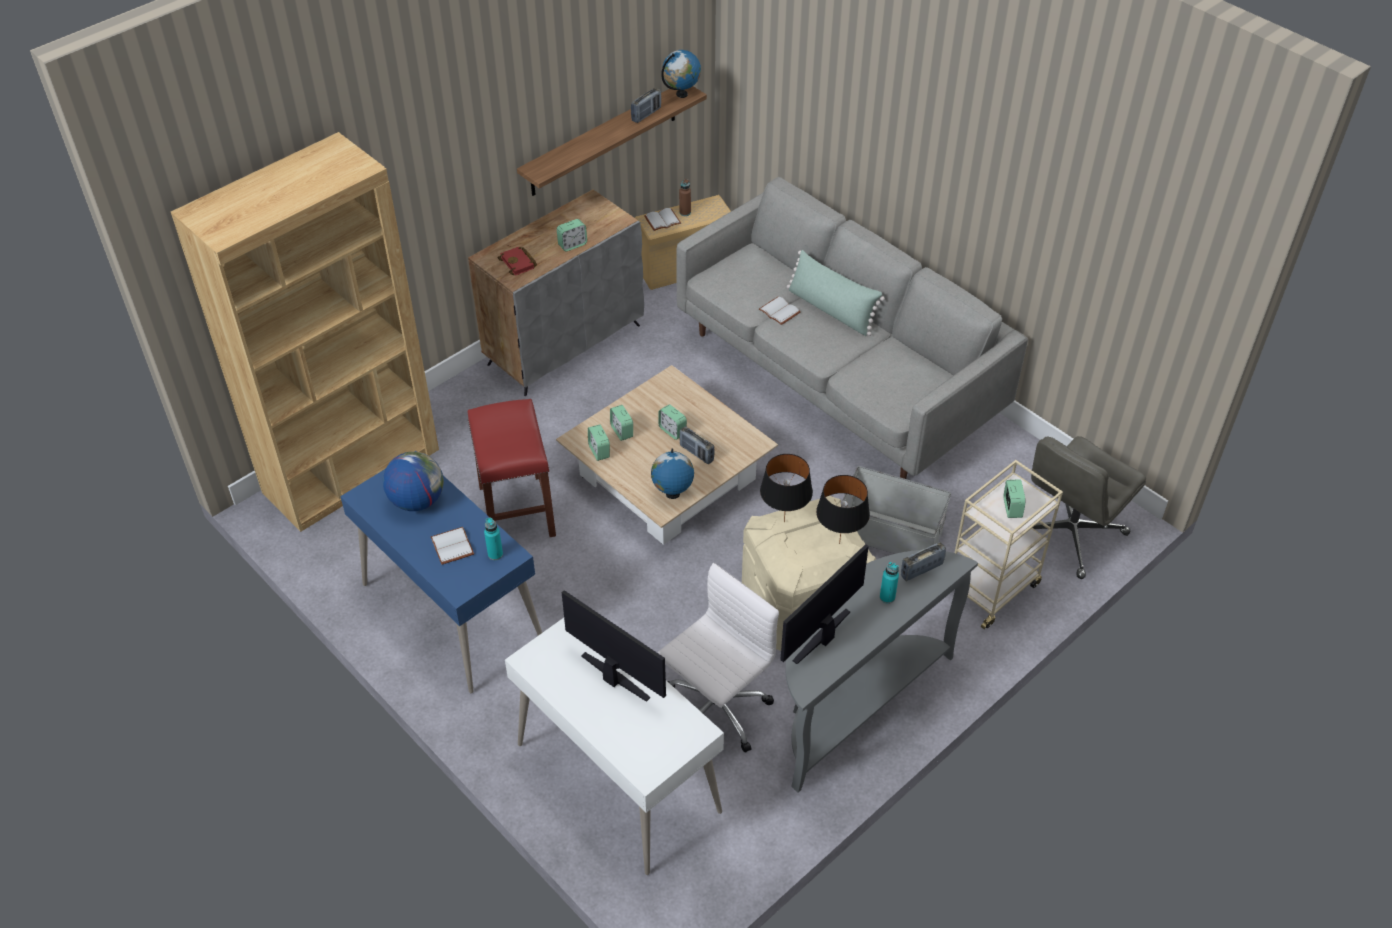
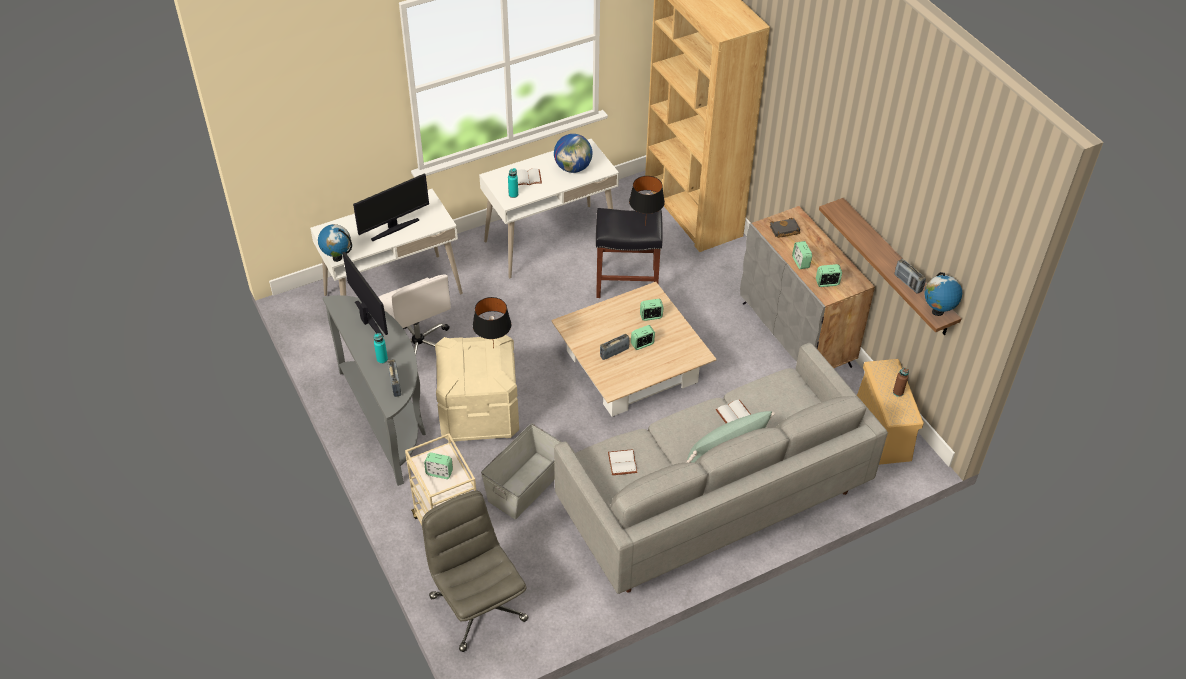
camera: 105 degrees right, 0 degrees up
(451, 613) = (550, 241): blue desk -> white desk
(518, 512) = (626, 282): red stool -> black stool
(519, 263) = (784, 230): red book -> black book
(599, 451) = (635, 301): alarm clock -> alarm clock (827, 283)
(662, 221) = (887, 374): white book -> white book (621, 462)
(672, 494) = (578, 331): globe -> globe (337, 257)
(839, 543) = (461, 373): black table lamp -> black table lamp (646, 225)

